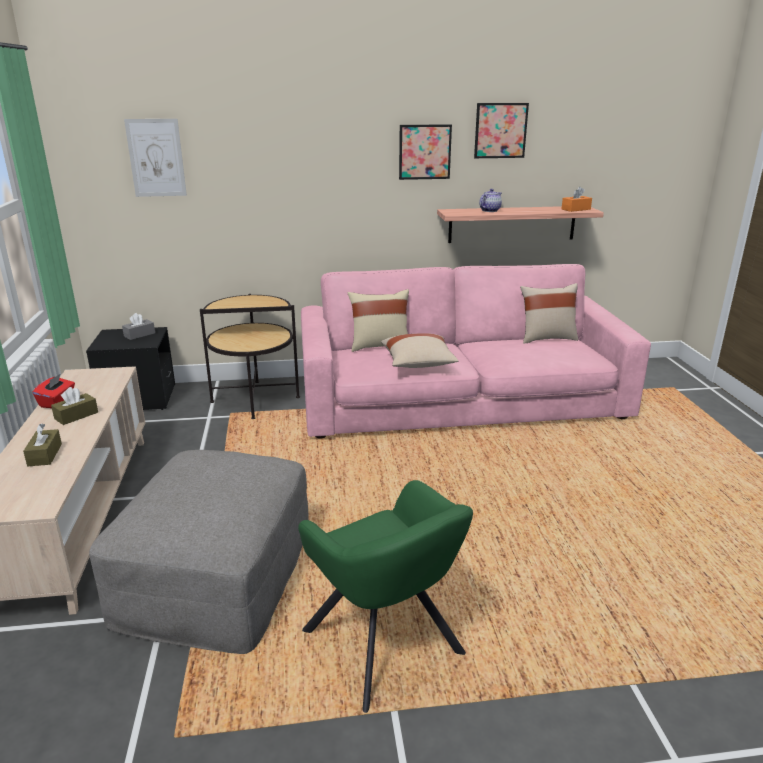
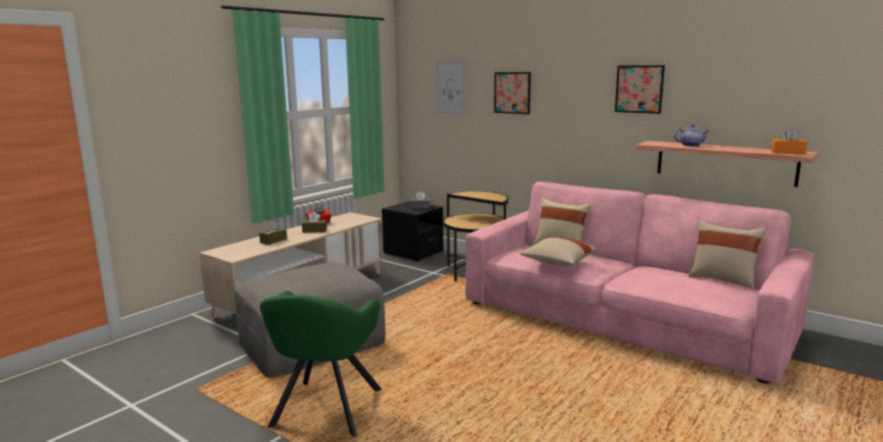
camera: 45 degrees right, 10 degrees down
(500, 130) = (714, 71): picture -> picture (512, 93)

